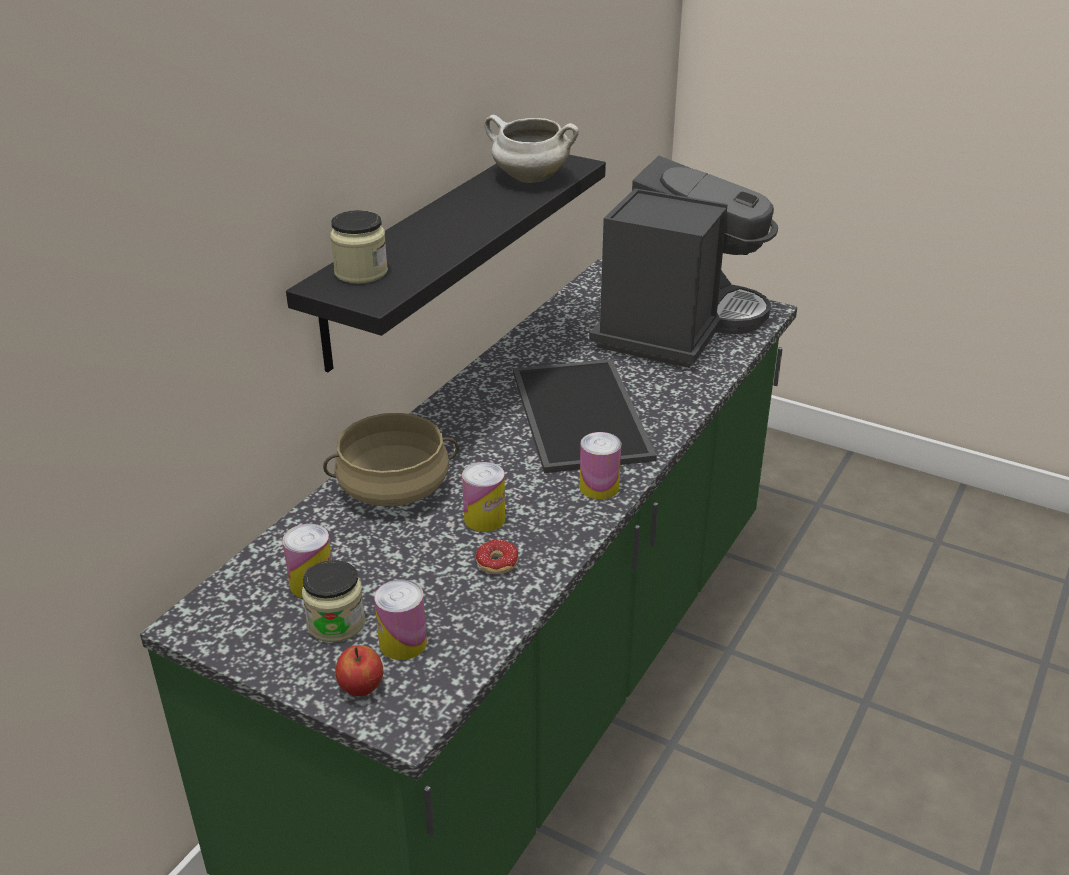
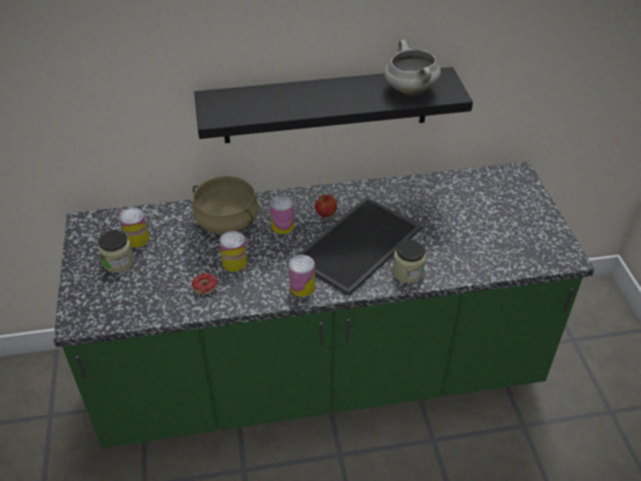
camera: 50 degrees right, 10 degrees up
(361, 272) = (234, 100): jar -> jar (407, 272)
(361, 688) = (85, 295): apple -> apple (325, 214)
(403, 643) = (123, 290): can -> can (282, 226)
(676, 325) = (497, 230): coffee machine -> none

